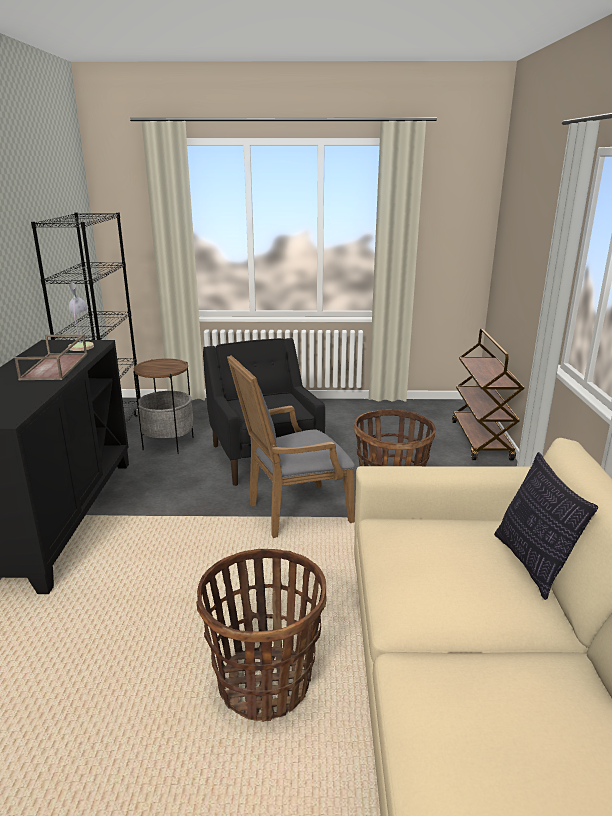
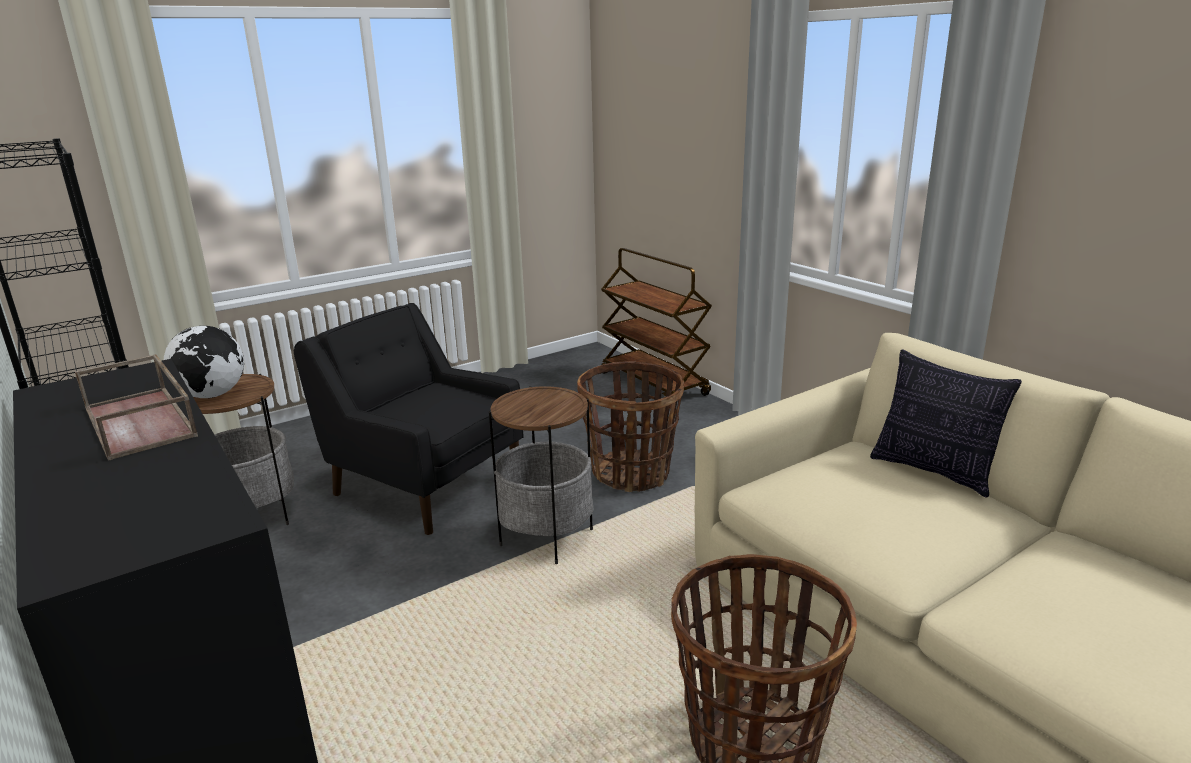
camera: 35 degrees left, 0 degrees up
(82, 345) = (125, 380): table lamp -> none
(152, 367) = (212, 395): none -> globe
(292, 512) = (546, 537): grey armchair -> side table

